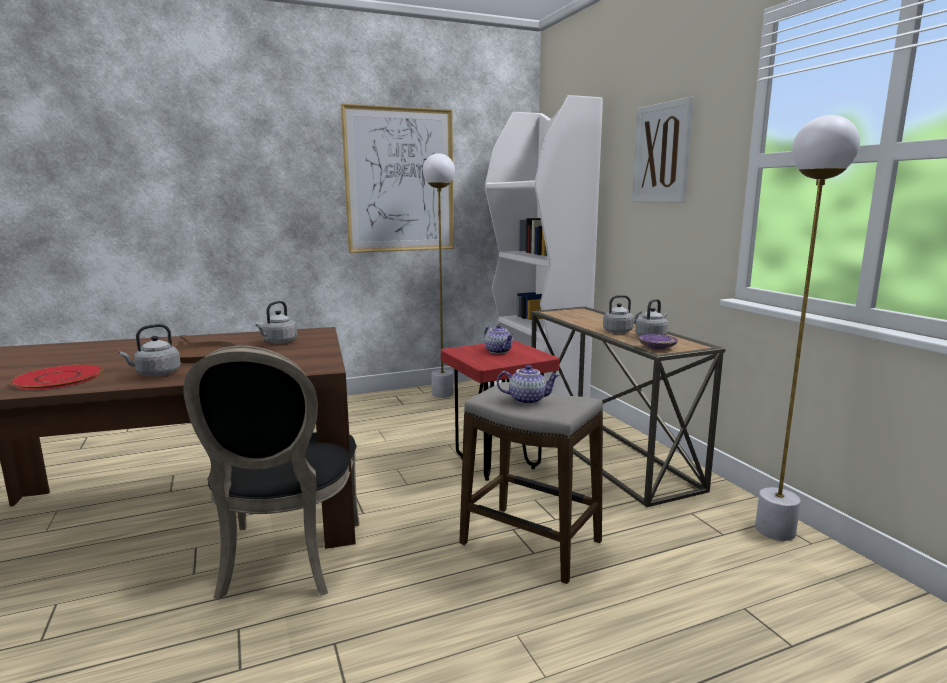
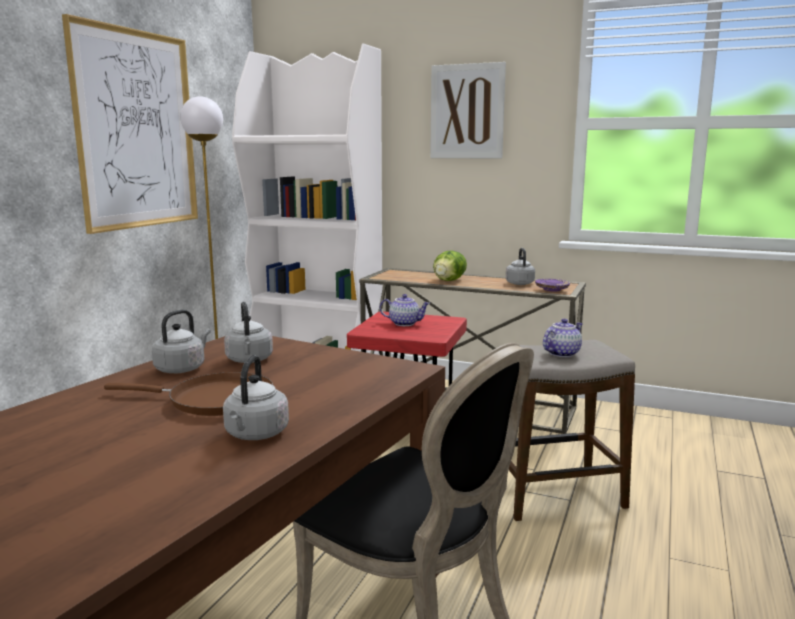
camera: 45 degrees left, 0 degrees up
(58, 378) = (125, 492): red plate -> none
(595, 324) = (448, 281): none -> lettuce
(619, 331) = (486, 283): grey kettle -> grey kettle (182, 368)
(775, 531) = (647, 418): white floor lamp -> none

